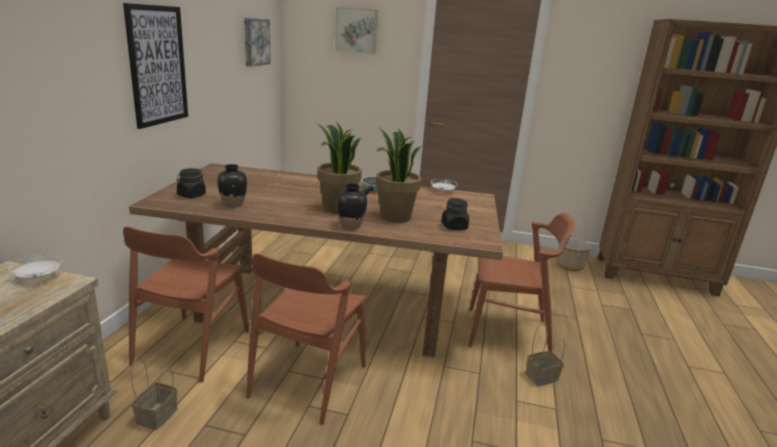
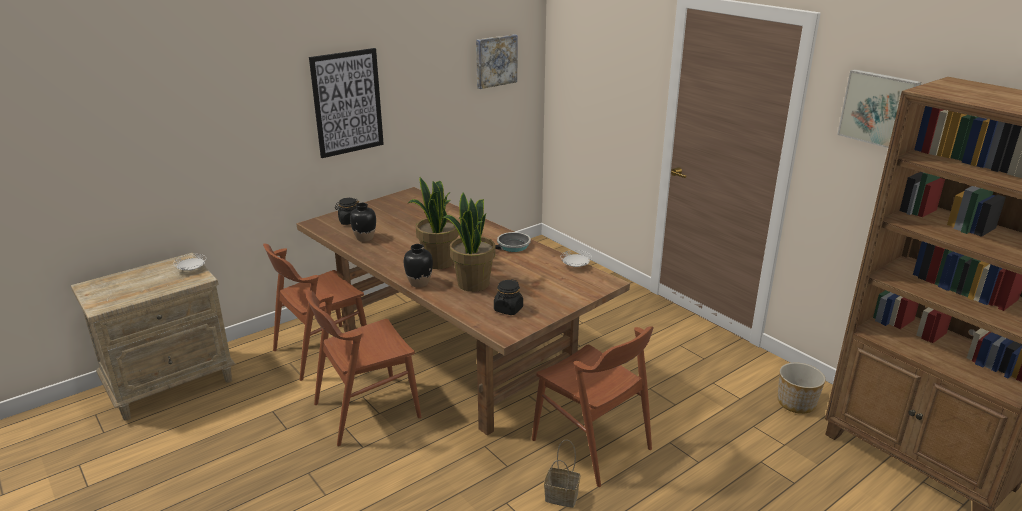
camera: 40 degrees right, 5 degrees up
(157, 415) = (255, 391): basket -> none
(356, 30) = (609, 49): picture -> picture (879, 108)

